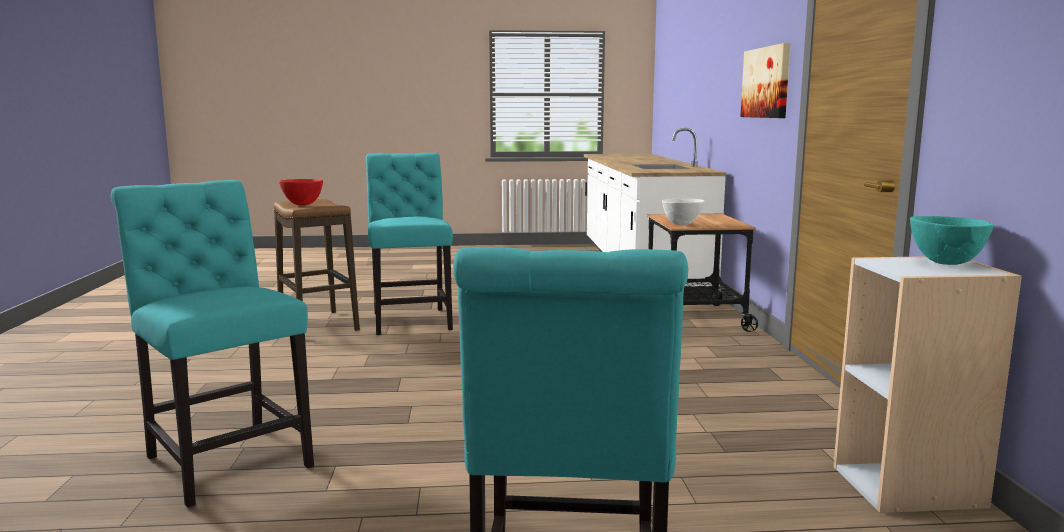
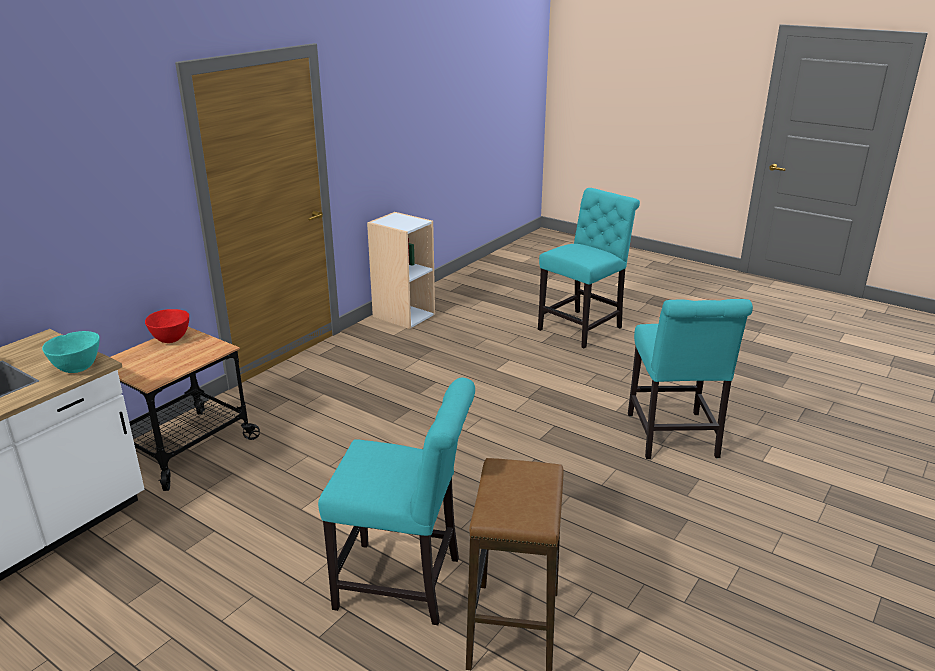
camera: 140 degrees left, 15 degrees up
(302, 204) = (531, 494): red bowl -> red bowl (170, 340)
(411, 320) = (405, 584): turquoise chair -> turquoise chair turned 105 degrees counterclockwise
(681, 224) = (208, 351): white bowl -> none
(766, 82) = (120, 198): picture -> none
(947, 263) = (390, 220): turquoise bowl -> turquoise bowl (77, 369)

